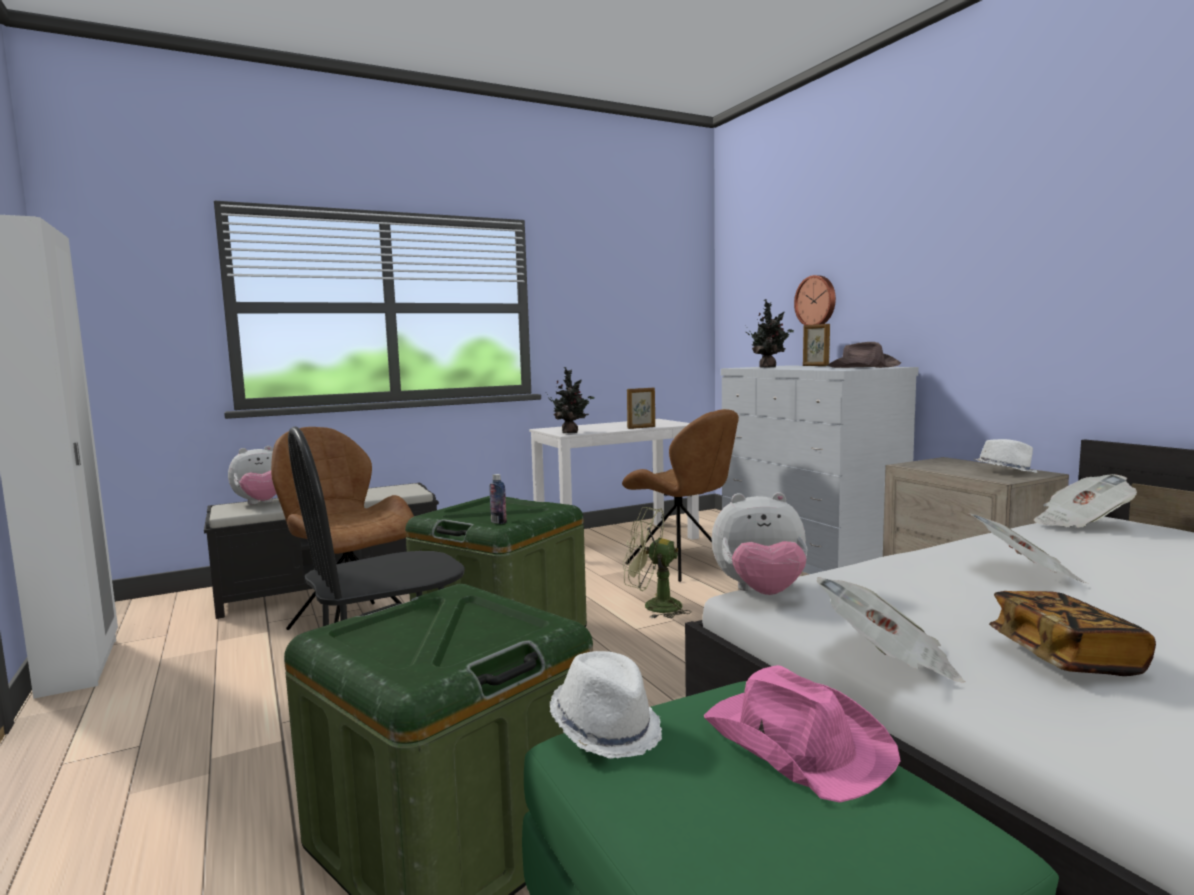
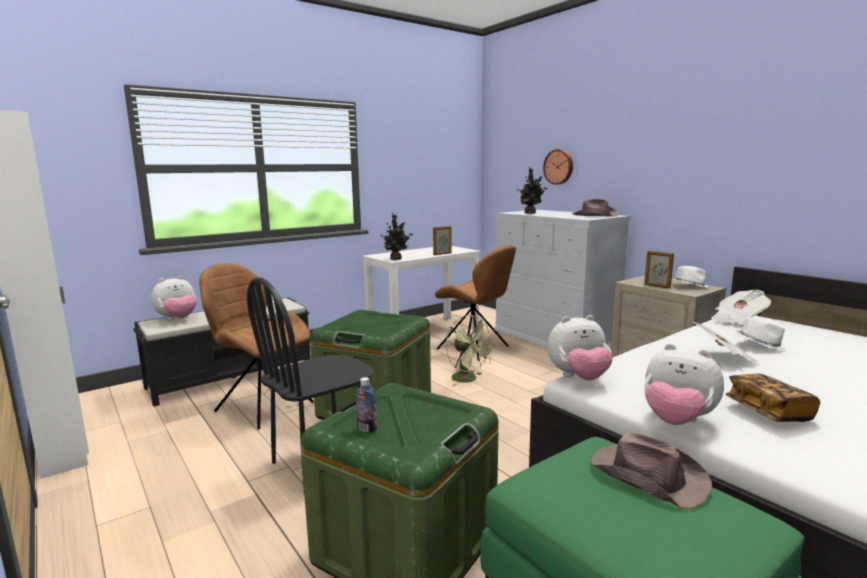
camera: 10 degrees left, 5 degrees up
(498, 522) = (379, 332): bottle -> bottle (367, 429)
(606, 728) = (535, 476): white hat -> white hat (760, 344)
(653, 606) = (468, 379): green fan -> green fan turned 135 degrees counterclockwise
(795, 742) = (647, 475): pink hat -> brown hat
(815, 366) = (559, 212): picture frame -> picture frame (657, 286)
(888, 662) = (677, 421): newspaper -> plush toy

